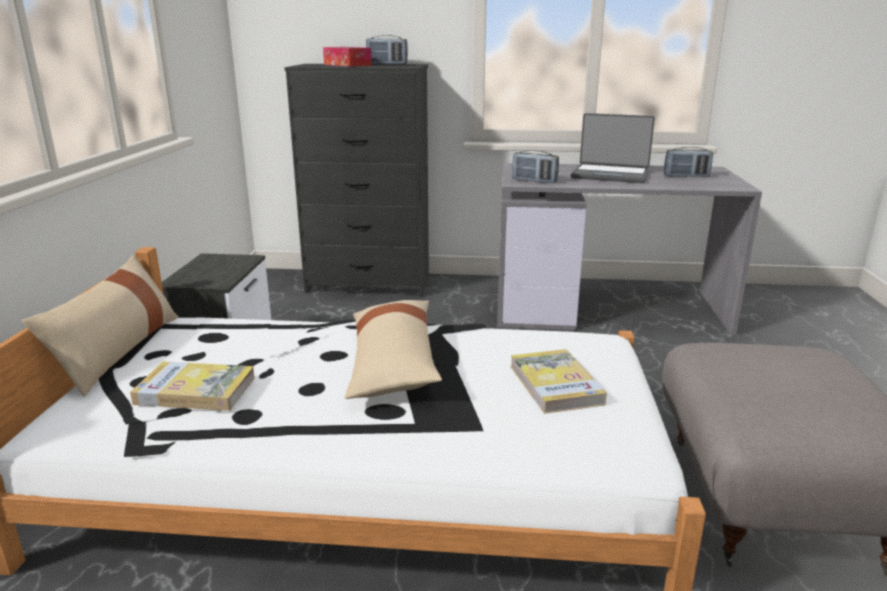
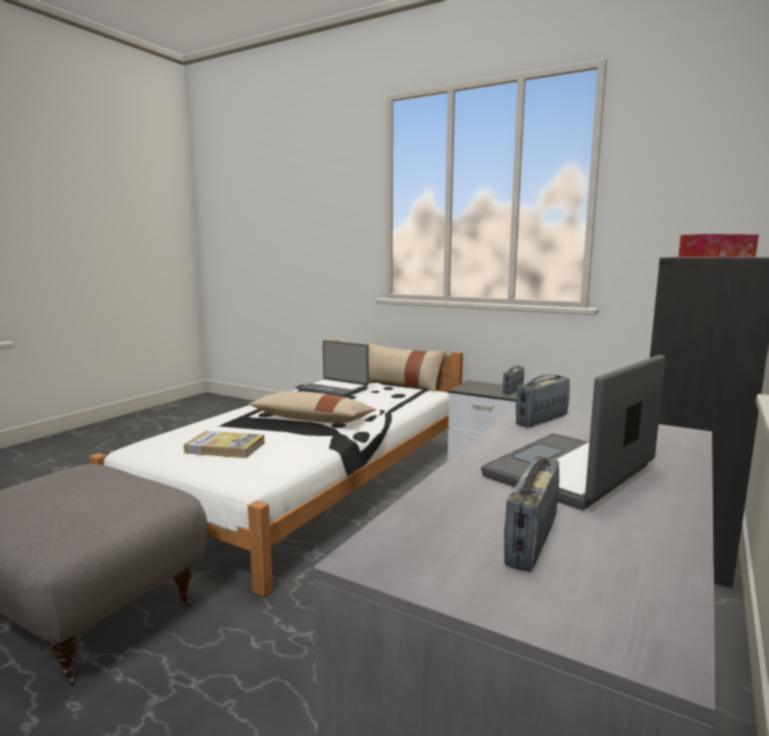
camera: 115 degrees right, 10 degrees down
(195, 390) = (334, 389): book -> laptop
(387, 64) = (746, 257): radio -> radio (513, 390)

